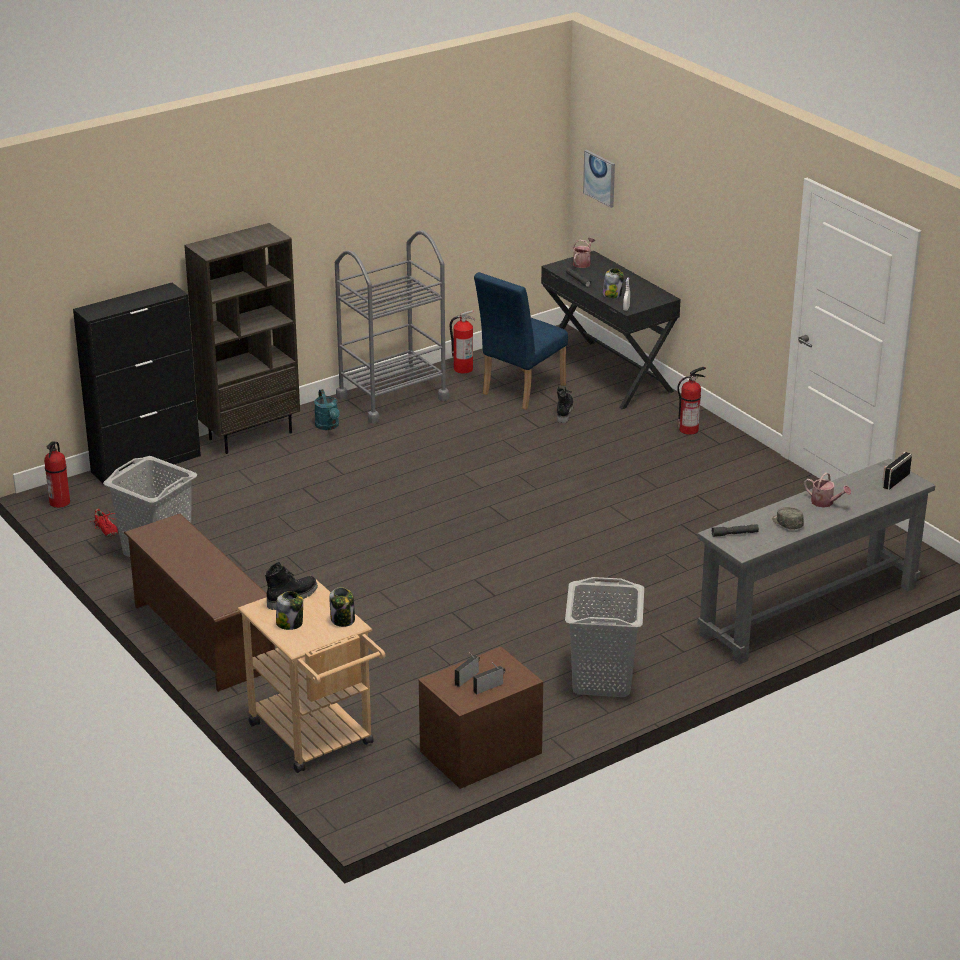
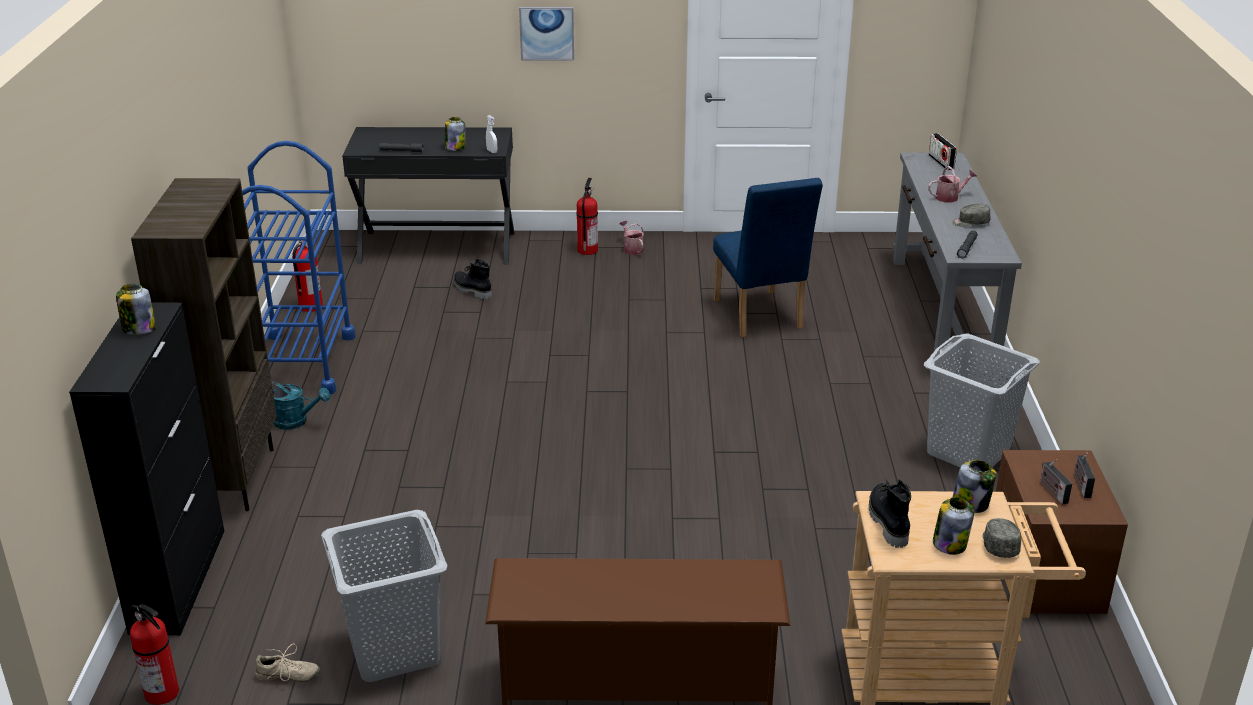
camera: 55 degrees left, 0 degrees up
(106, 530) = (288, 676): red shoe -> beige shoe
(148, 296) = (138, 329): none -> jar
(307, 640) = (999, 544): none -> grey cap
(392, 398) = (300, 363): grey cart -> blue cart
(519, 391) = (399, 296): blue chair -> blue chair (759, 317)
(583, 263) = (371, 138): watering can -> watering can (632, 249)
(600, 178) = (351, 39): picture -> picture (547, 33)

